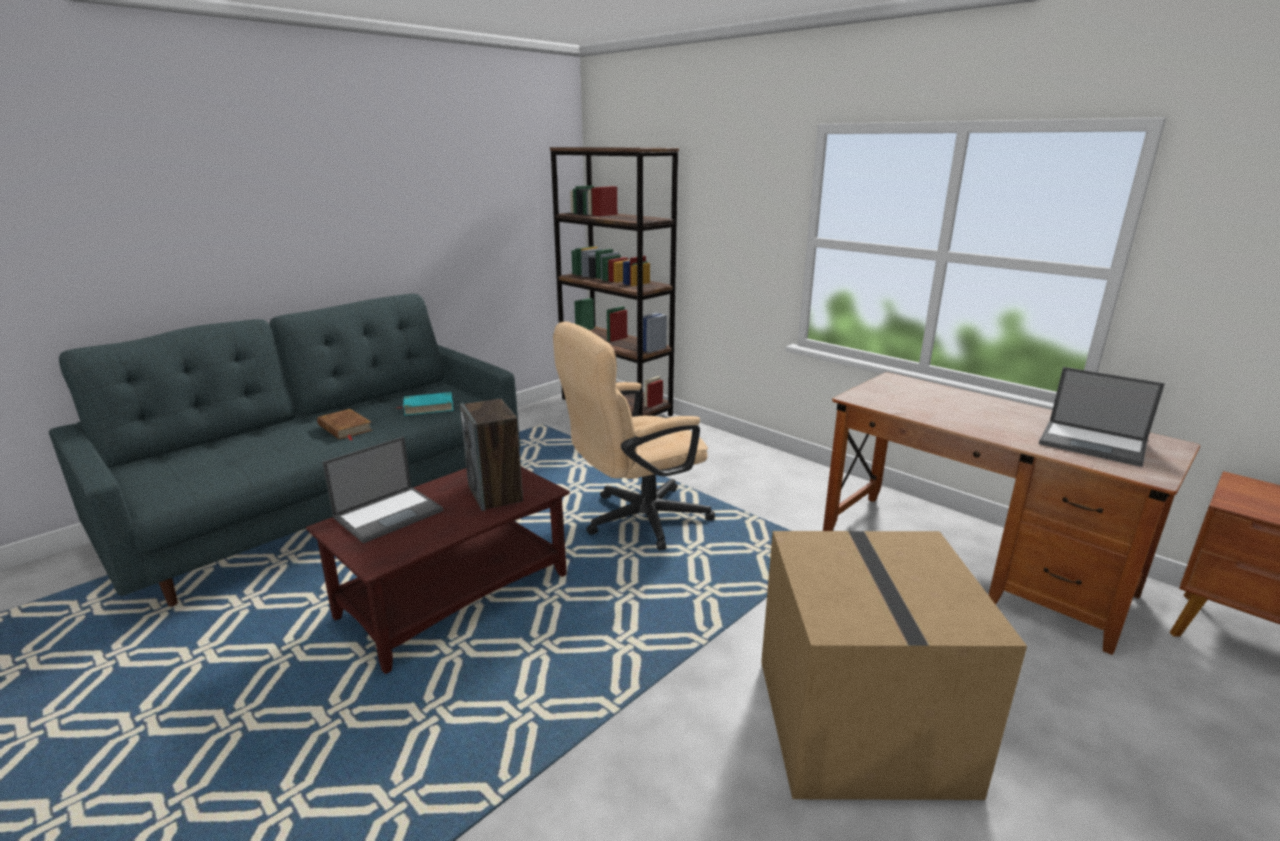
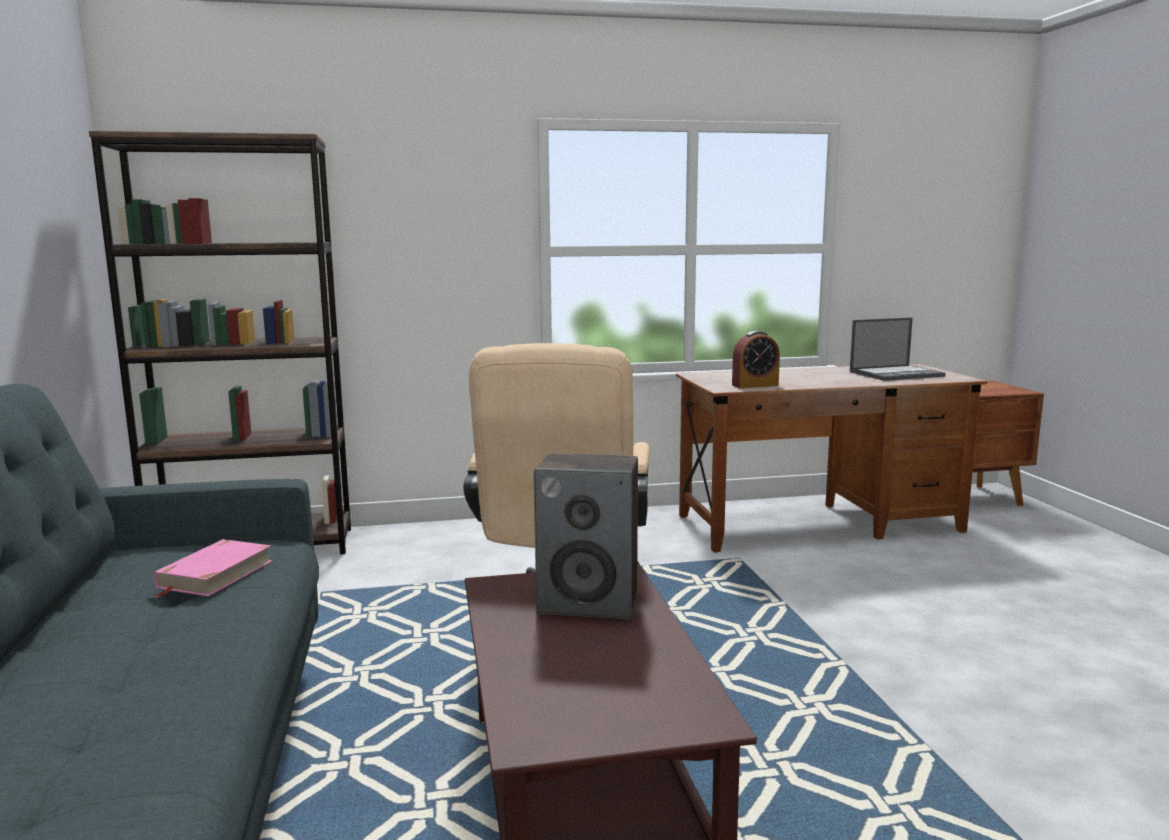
camera: 55 degrees left, 10 degrees down
(345, 428) = (153, 652): brown book -> none
(389, 514) = (548, 684): laptop -> none
(428, 407) = (215, 574): turquoise book -> pink book
(856, 721) = (997, 638): cardboard box -> none
(892, 404) = (755, 385): none -> alarm clock

